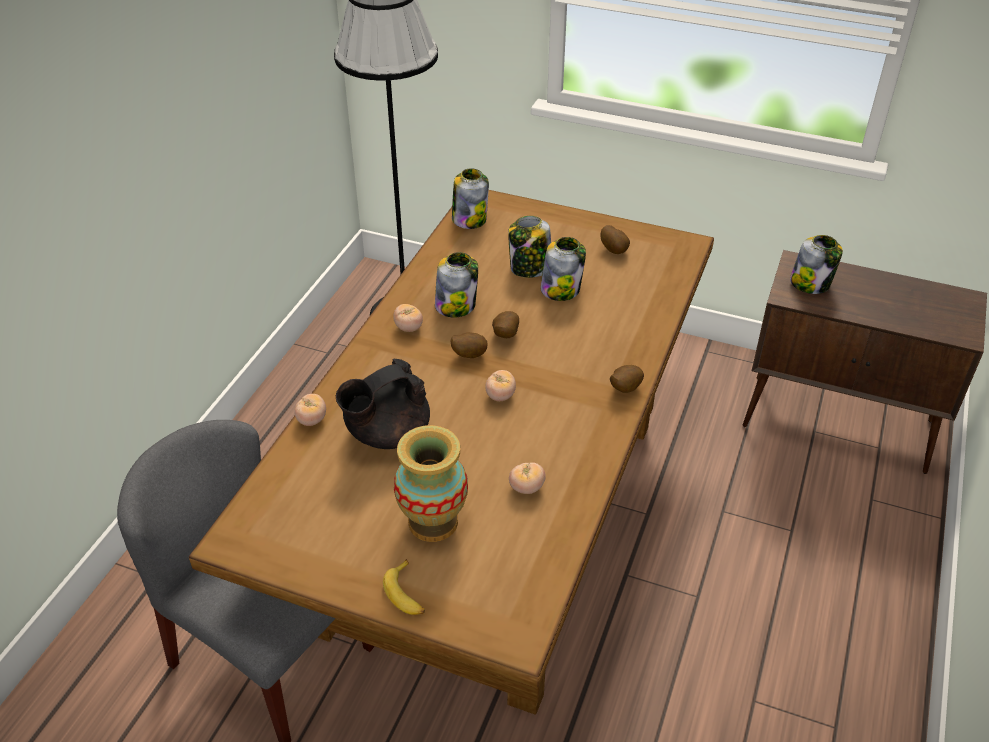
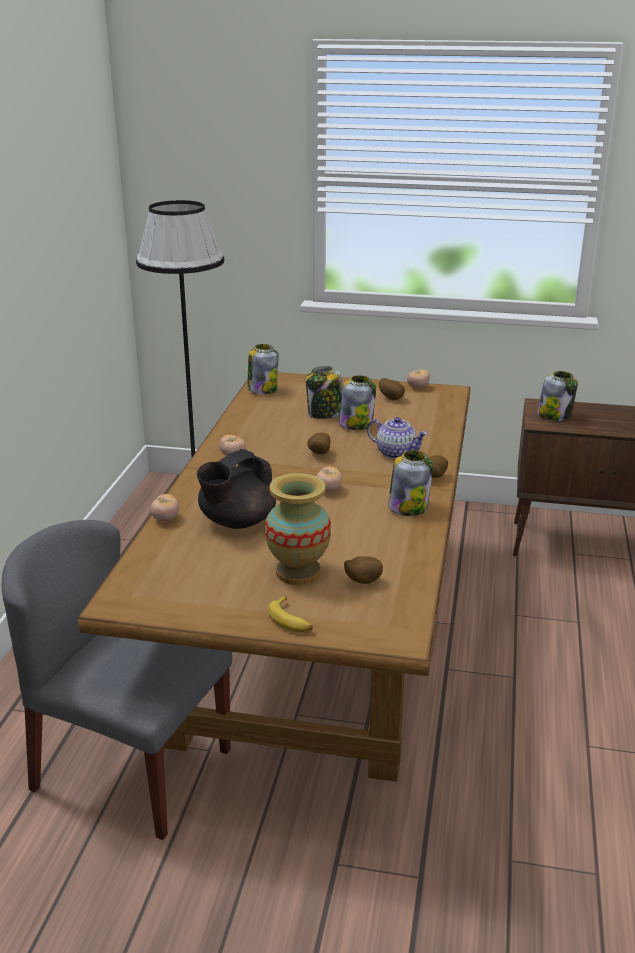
camera: 10 degrees left, 15 degrees down
(456, 305) = (270, 440): jar -> jar (408, 507)
(469, 355) = (291, 468): potato -> potato (362, 581)
(526, 488) = (372, 543): tomato -> tomato (417, 387)
(593, 343) = (395, 453): none -> teapot

